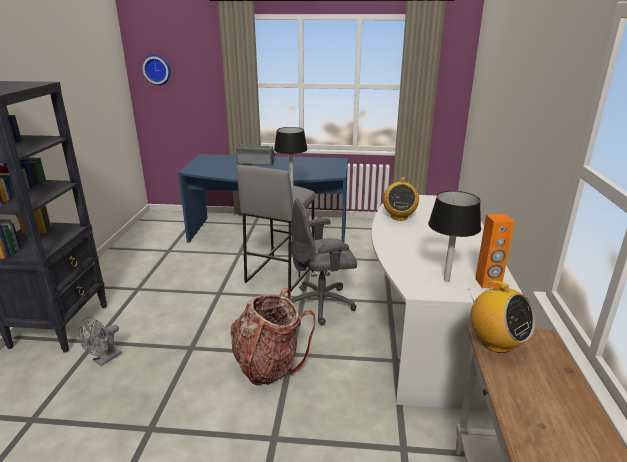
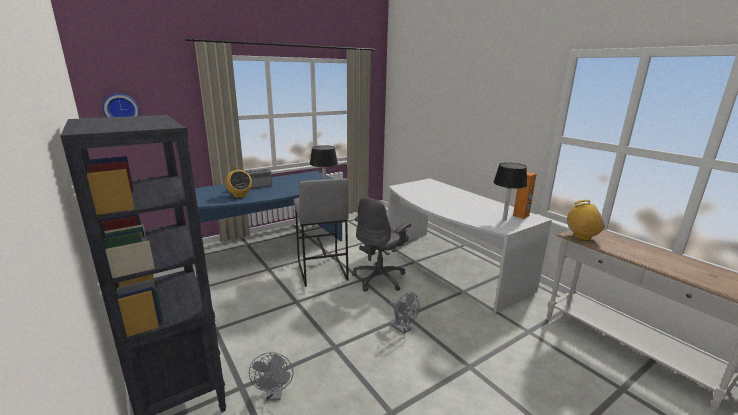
camera: 40 degrees left, 5 degrees down
(268, 365) = (403, 329): backpack -> grey fan
(399, 217) = (420, 197): radio -> radio (240, 195)

